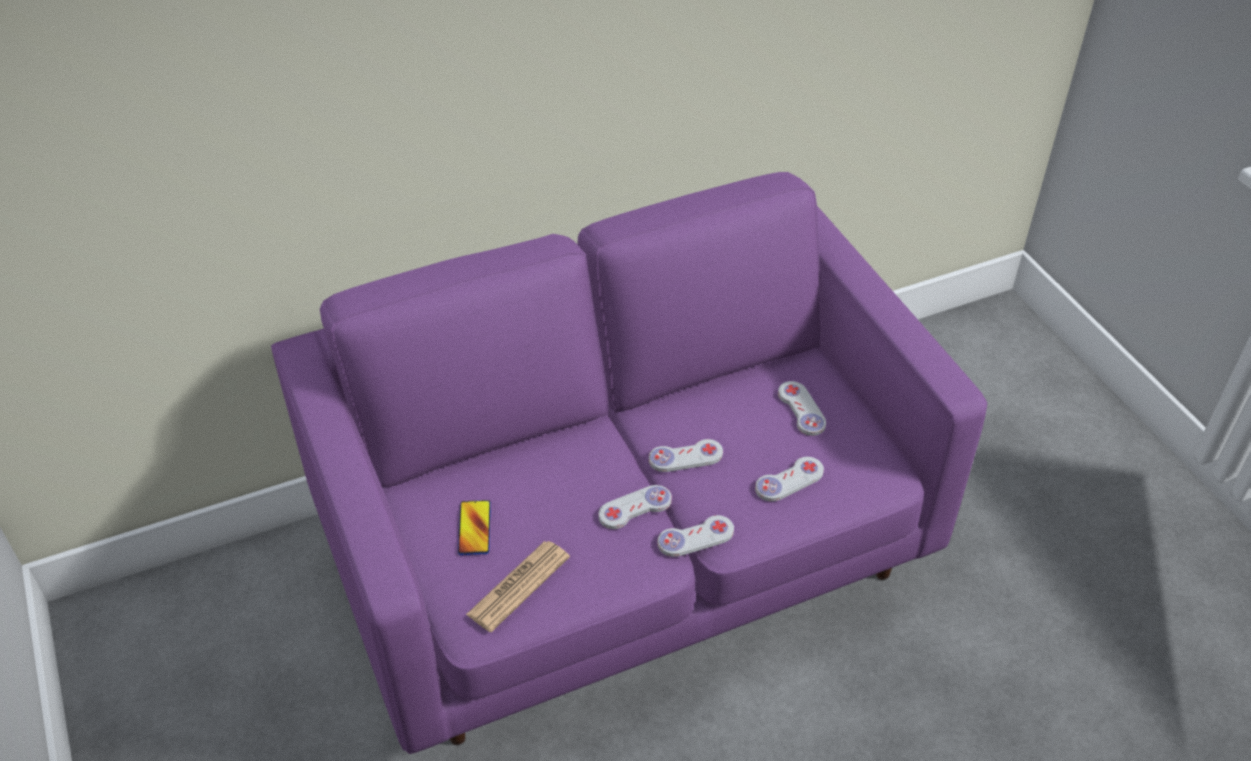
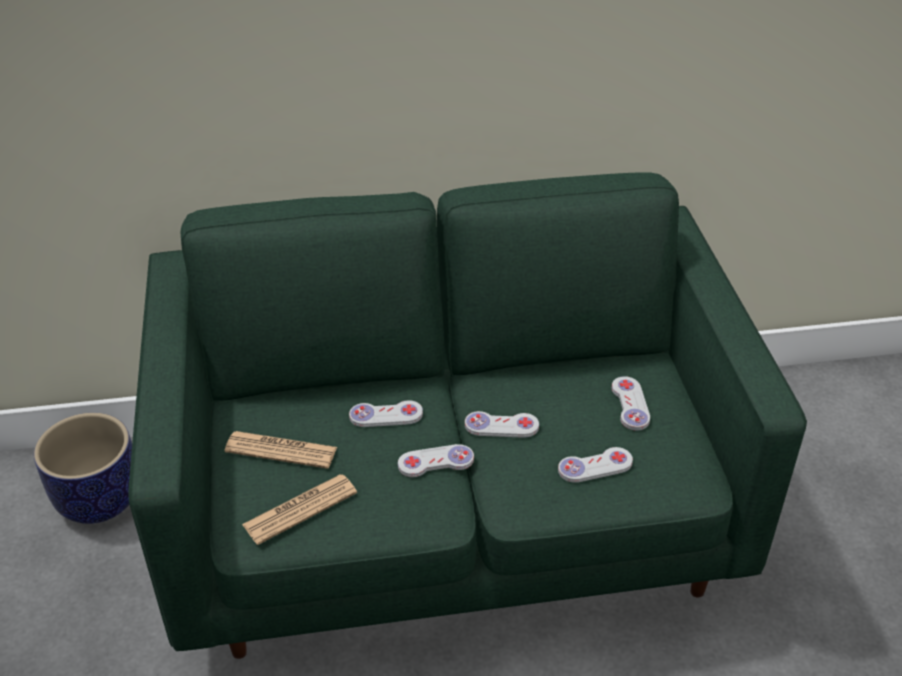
camera: 15 degrees right, 5 degrees down
(244, 611) = (99, 499): none -> planter
(474, 528) = (281, 450): phone -> newspaper
(626, 556) = (452, 523): purple sofa -> green sofa
(695, 537) = (484, 500): white game controller -> white game controller (386, 415)

